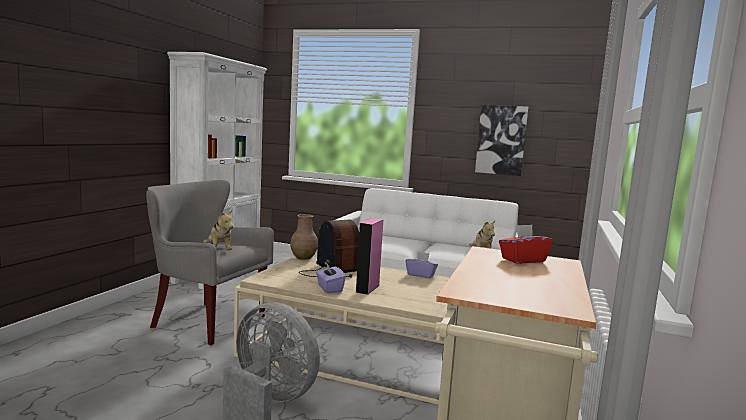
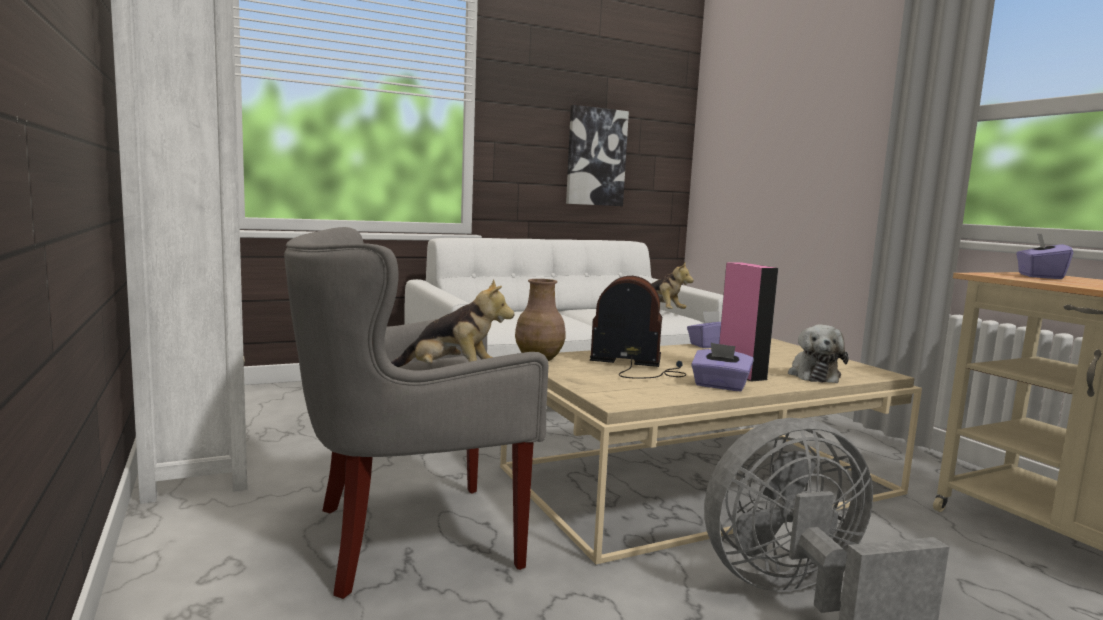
camera: 45 degrees left, 0 degrees up
(406, 301) = (813, 375): none -> plush toy
(522, 260) = (1039, 276): red tissue box -> purple tissue box

